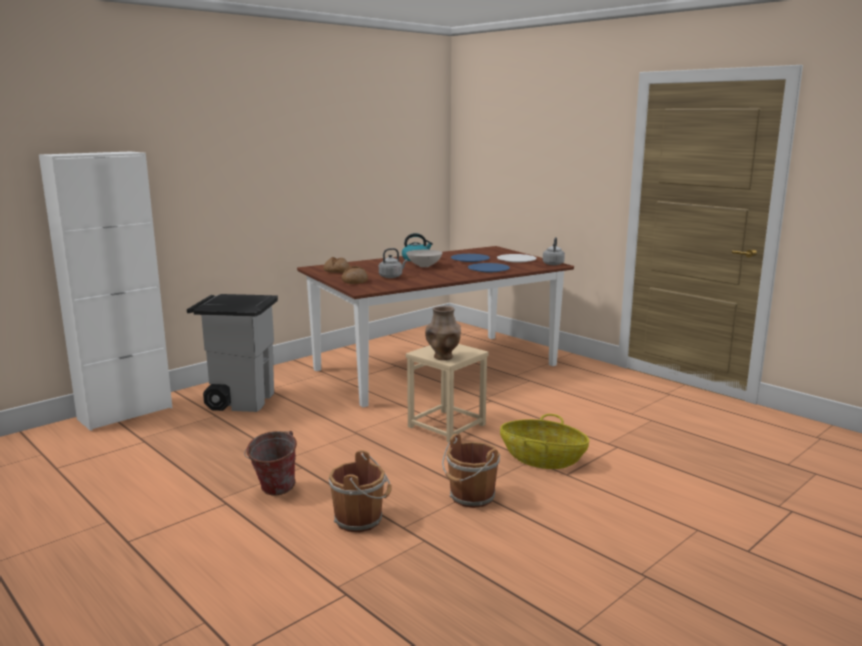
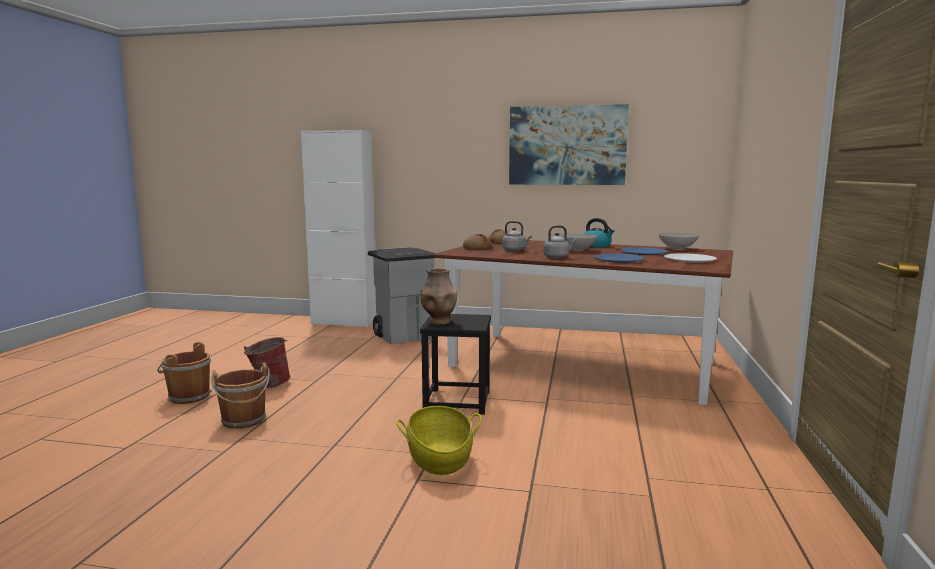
camera: 55 degrees right, 5 degrees down
(338, 160) = (567, 145): none -> picture
(447, 426) = (457, 401): beige stool -> black stool
(469, 251) = (677, 249): none -> white bowl
(471, 497) = (318, 448): brown bucket -> brown bucket (187, 397)
(553, 264) = (712, 267): grey kettle -> grey kettle (557, 257)

